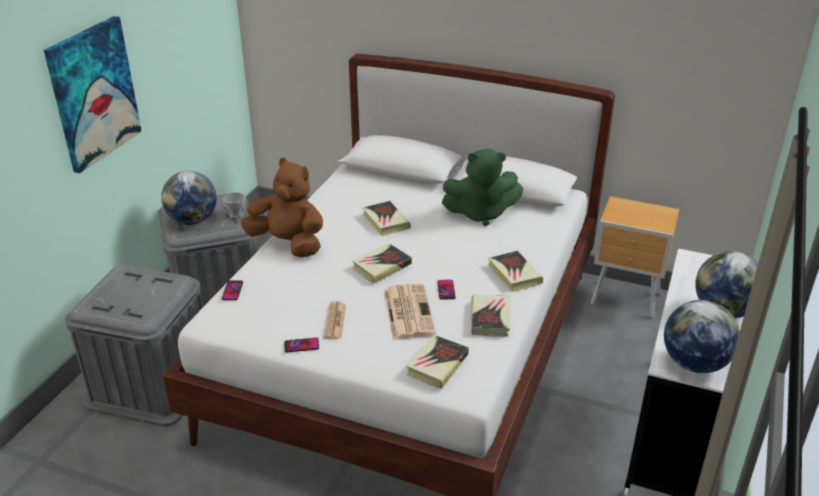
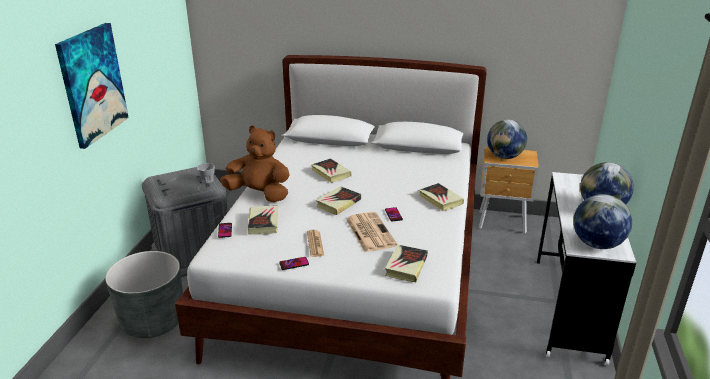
camera: 10 degrees left, 5 degrees down
(152, 383) = (153, 320): grey storage box -> grey planter
(193, 221) = (173, 187): globe -> globe (504, 157)
(481, 213) = (400, 162): green plush toy -> none
(490, 319) = (434, 231): book -> book (263, 223)

